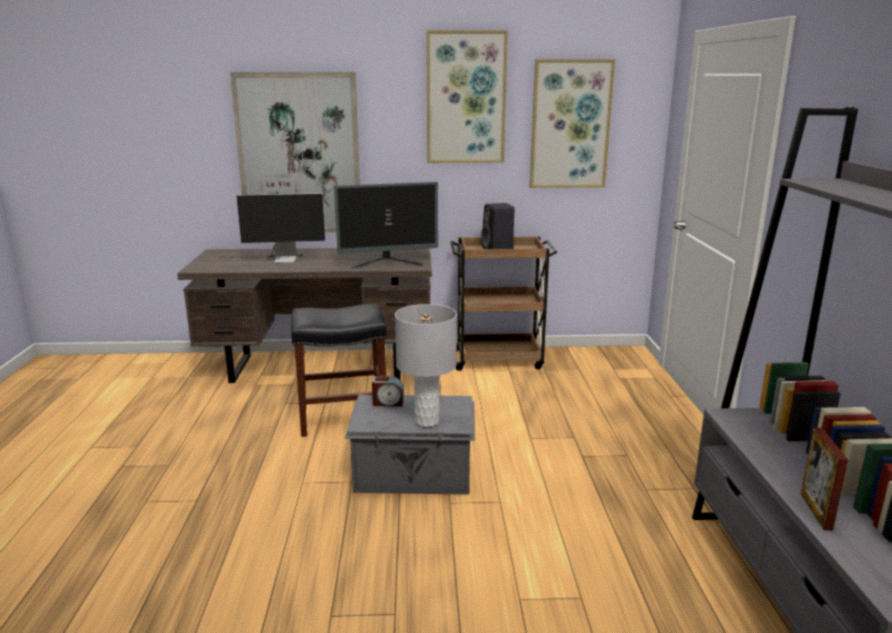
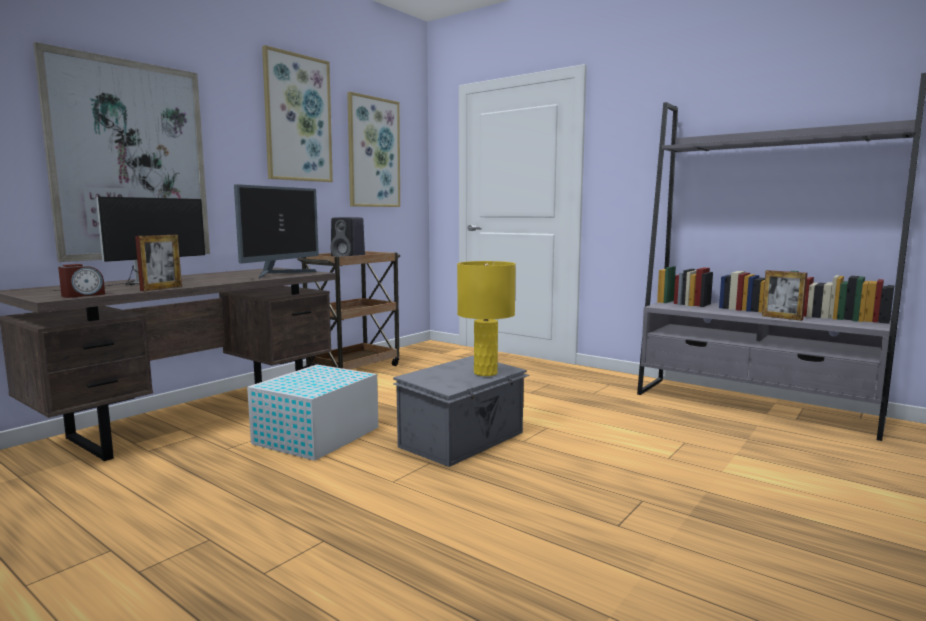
camera: 50 degrees left, 10 degrees down
(266, 269) = (161, 288): none -> picture frame
(341, 418) = (315, 436): black stool -> white storage box
(388, 402) = (431, 373): alarm clock -> alarm clock (83, 295)
(427, 421) = (486, 373): grey table lamp -> yellow table lamp

